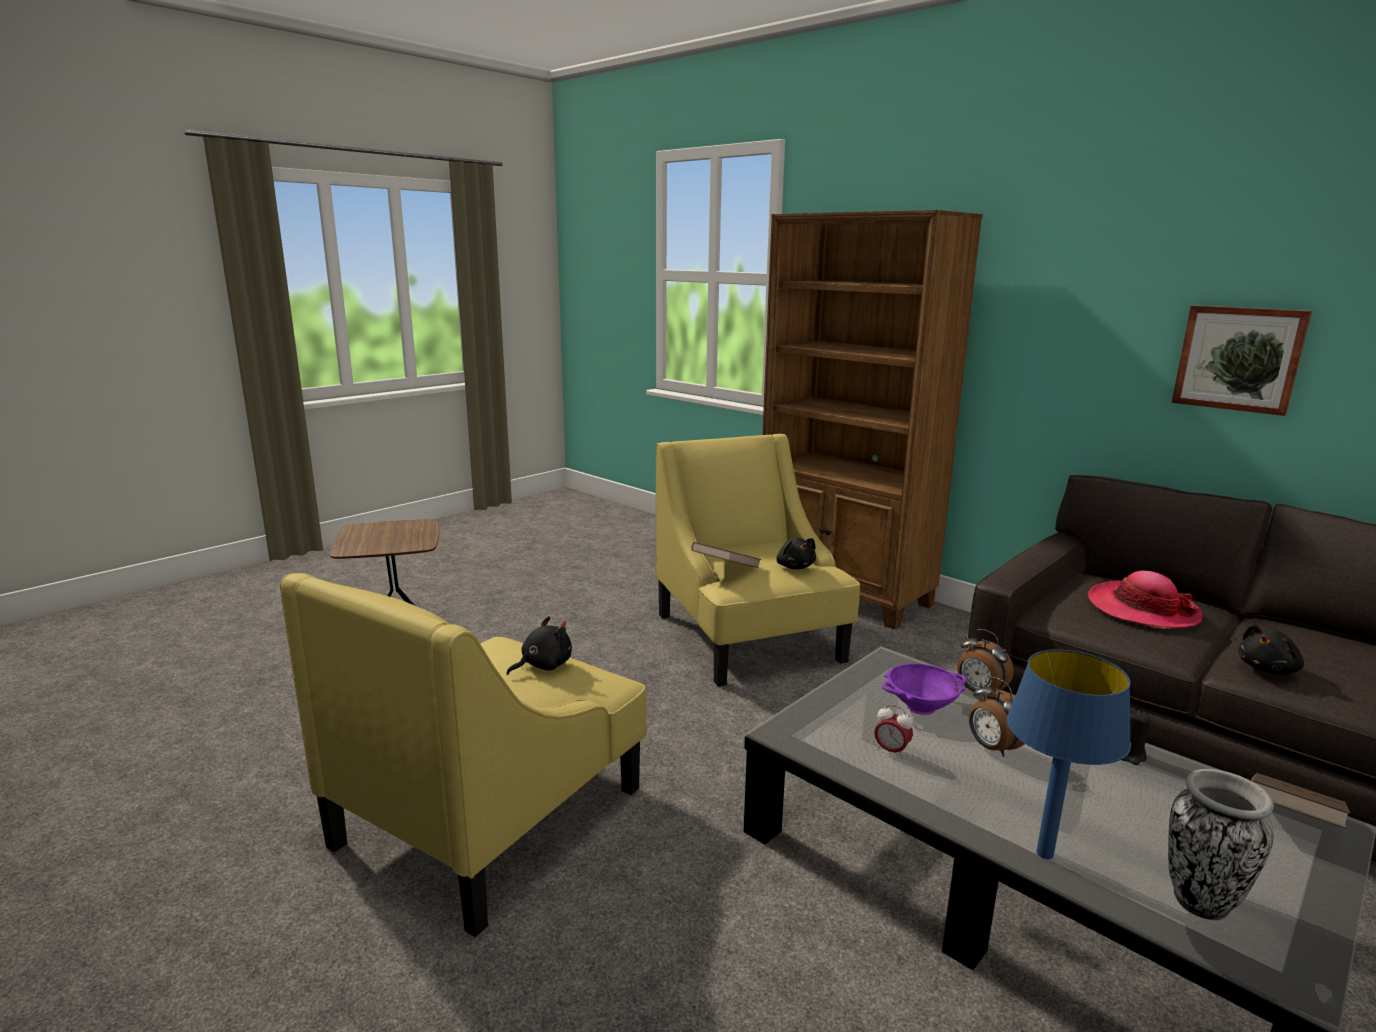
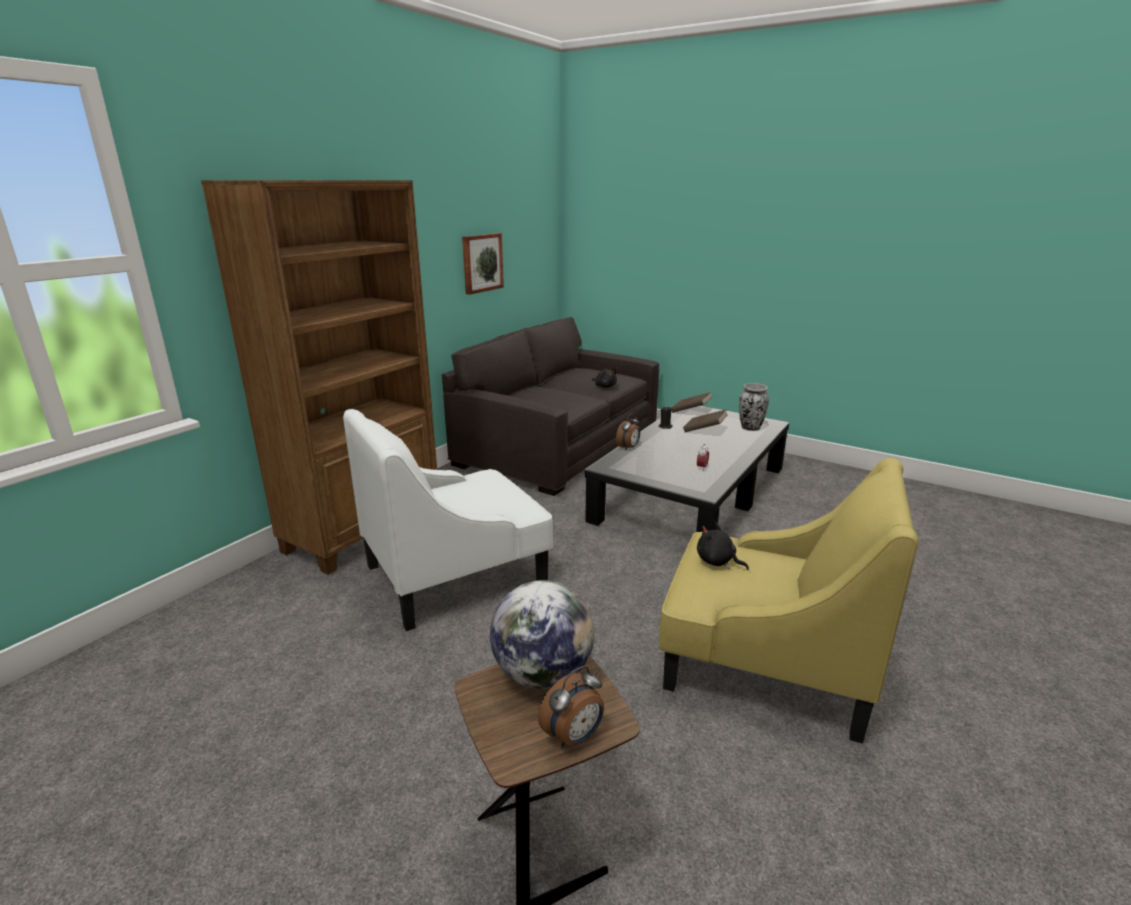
camera: 100 degrees left, 5 degrees up
(414, 537) = (542, 673): none -> globe
(725, 570) = (500, 508): brown book -> brown book (704, 430)
(748, 637) = (456, 573): yellow armchair -> white armchair
(794, 567) = (484, 483): black plush toy -> none
(921, 707) = (653, 460): purple bowl -> none
(992, 748) = (680, 448): alarm clock -> alarm clock (574, 737)
(1044, 854) = (749, 445): blue table lamp -> none
(1142, 609) = (551, 395): hat -> none

